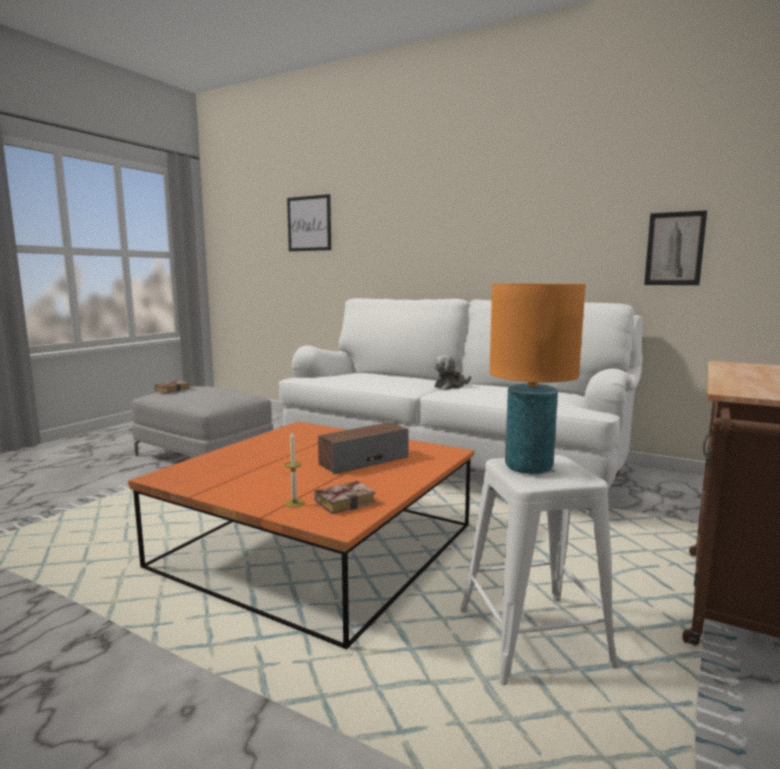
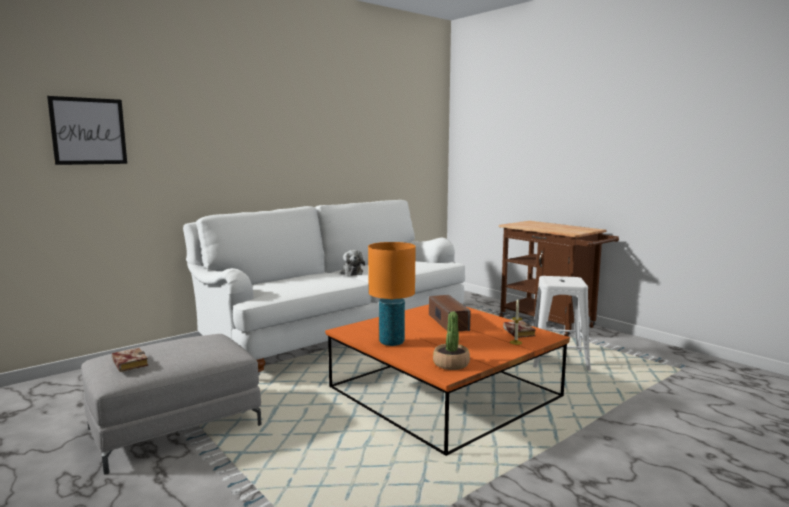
camera: 70 degrees left, 0 degrees up
(196, 476) = (451, 364): none -> potted plant
(528, 468) = (560, 281): orange table lamp -> orange table lamp (392, 342)
(674, 249) = (397, 164): picture -> none

